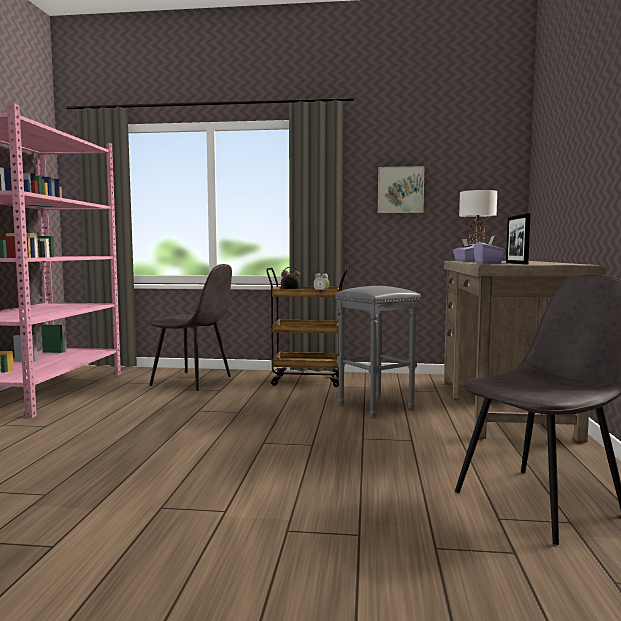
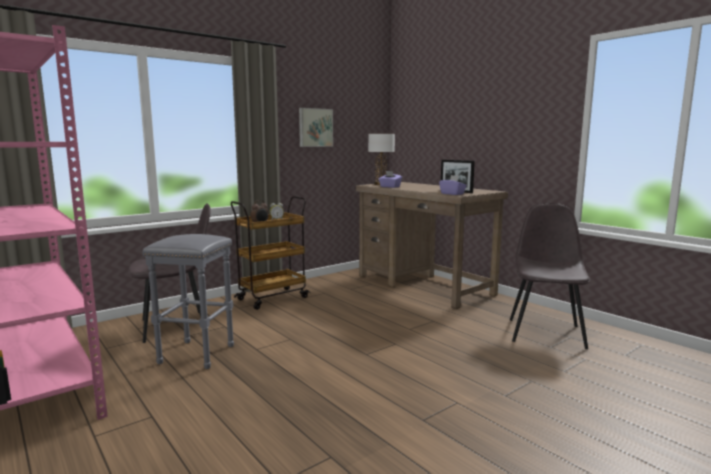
camera: 45 degrees left, 5 degrees up
(375, 405) = (362, 304): grey stool -> grey stool (196, 353)

